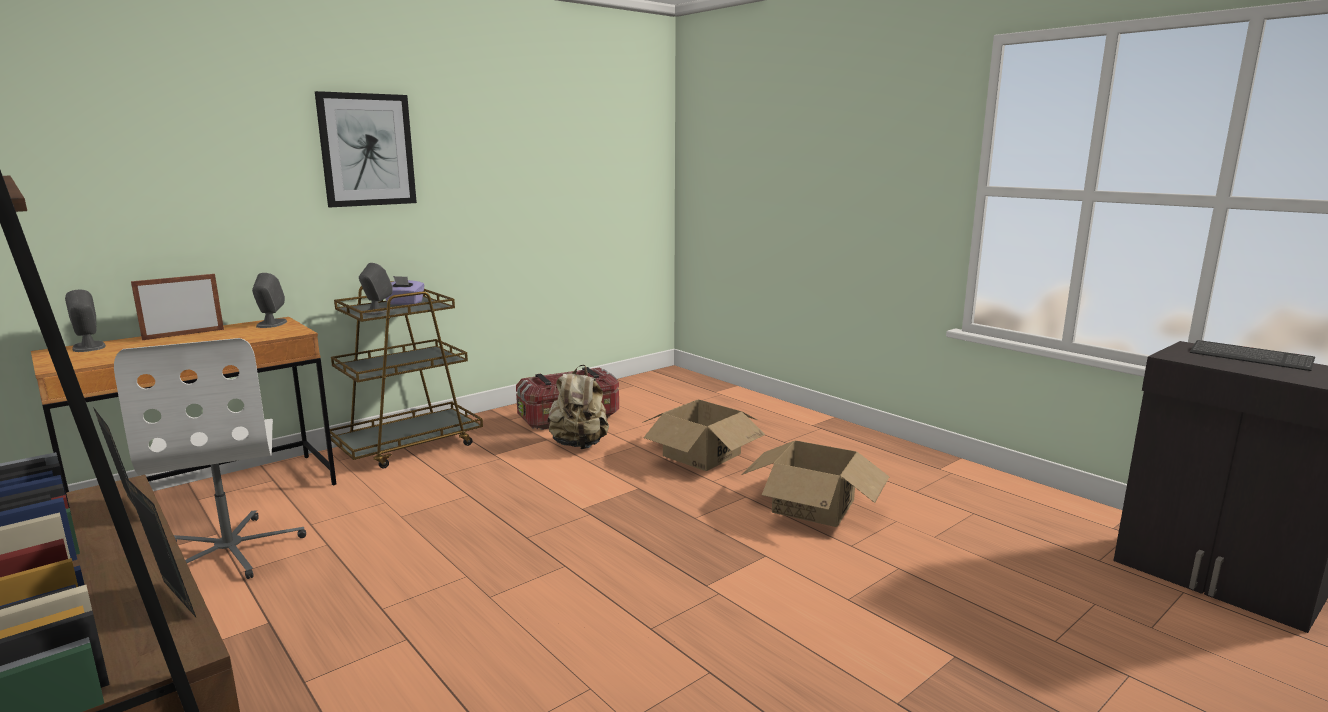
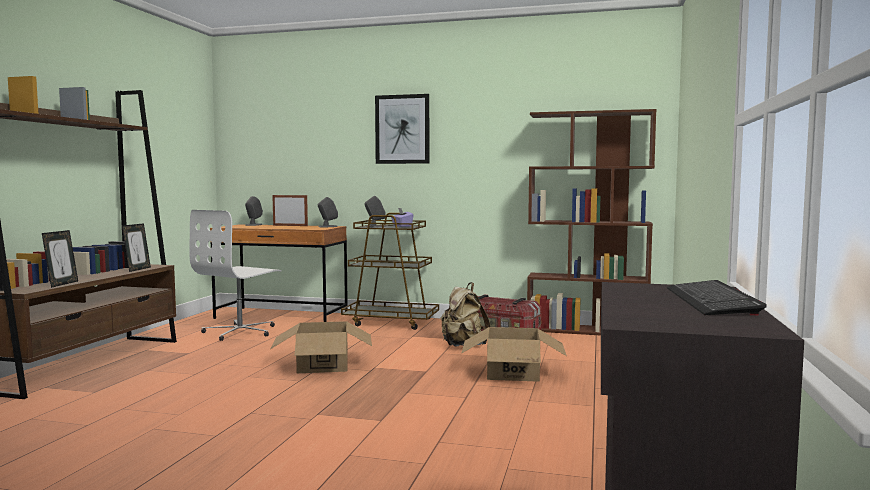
camera: 55 degrees right, 10 degrees down
(622, 386) = (587, 330): none -> brown bookcase
(813, 506) = (487, 418): cardboard box -> cardboard box (322, 365)

